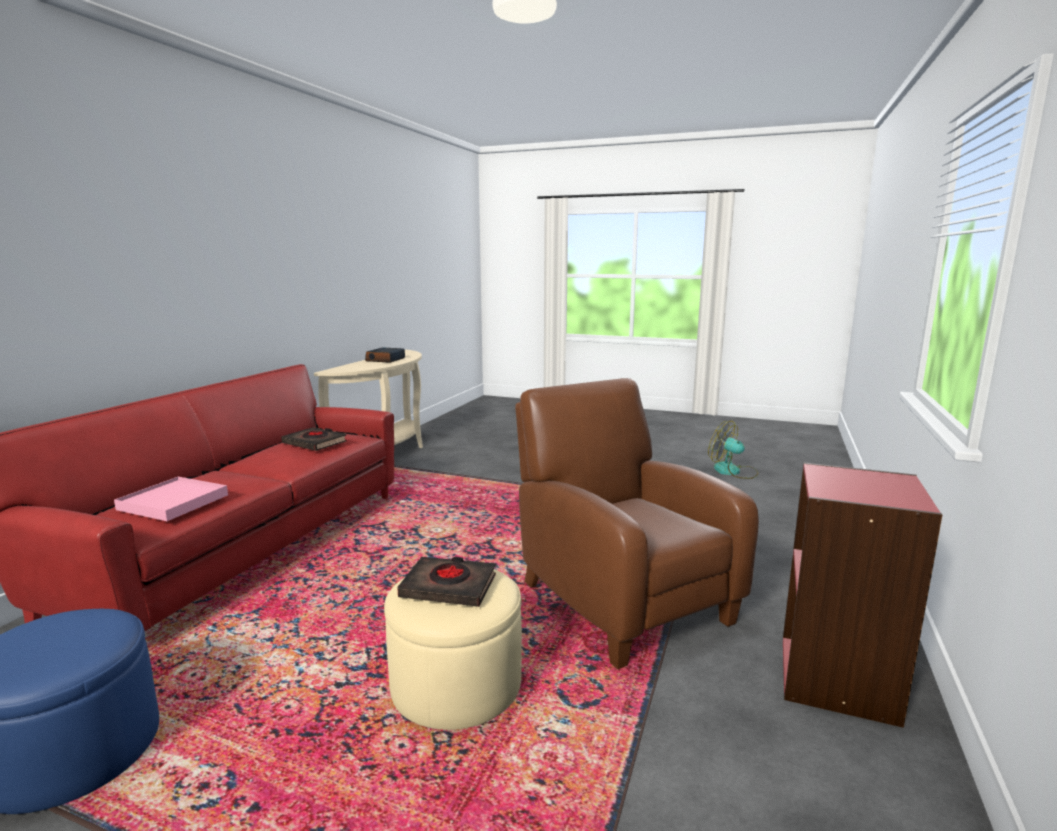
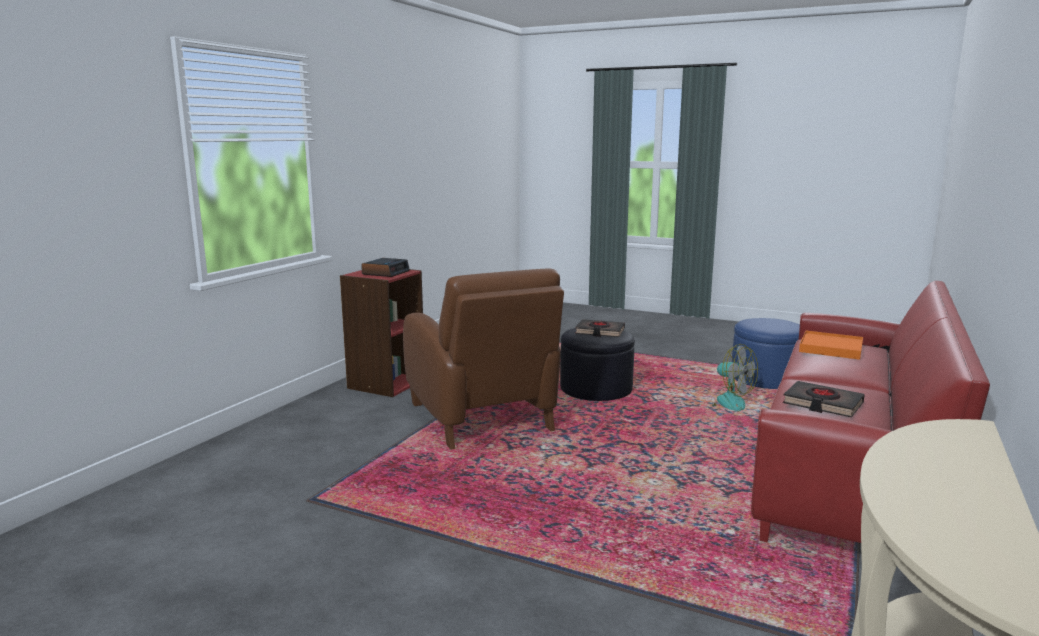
camera: 175 degrees left, 0 degrees up
(173, 502) = (831, 348): pink tray -> orange tray
(385, 359) = (953, 496): alarm clock -> alarm clock (385, 272)
(456, 683) = (595, 389): beige ottoman -> black ottoman
(733, 471) = (133, 587): fan -> fan (723, 401)

